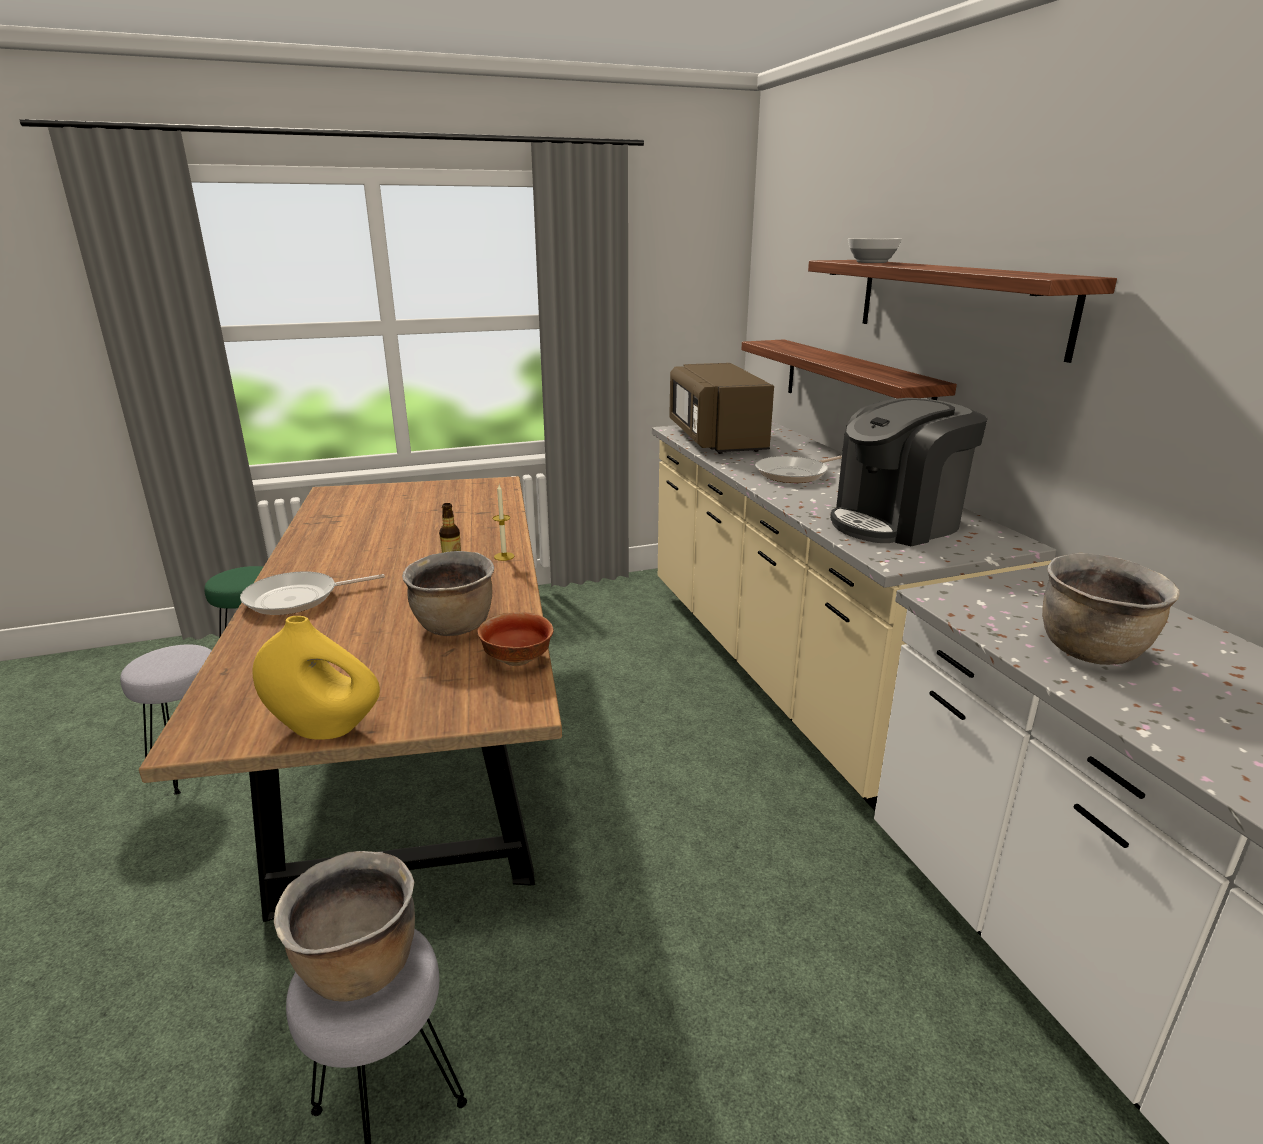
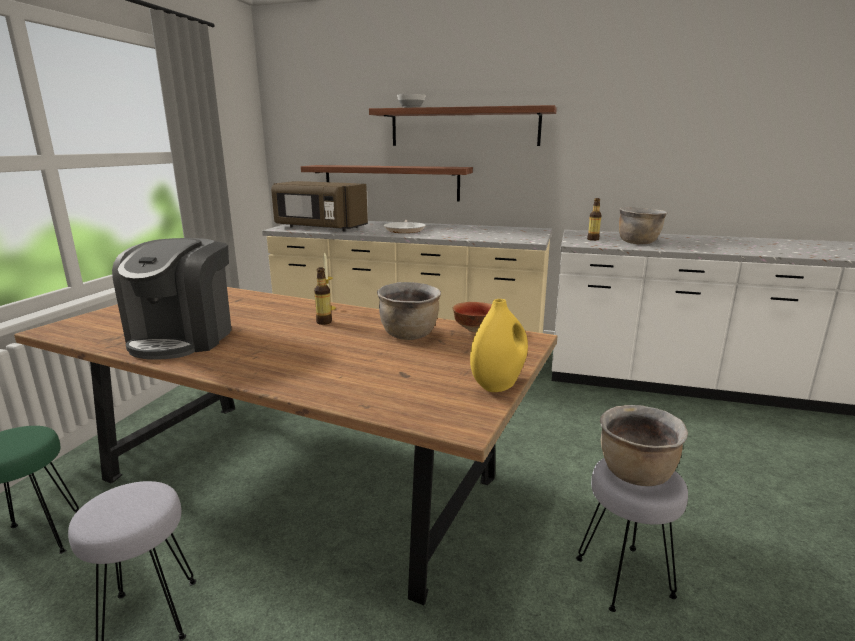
camera: 55 degrees left, 5 degrees down
(297, 599) = (274, 368): frying pan -> none
(896, 523) = (494, 233): coffee machine -> coffee machine (183, 338)
(1021, 603) = (593, 239): none -> bottle

